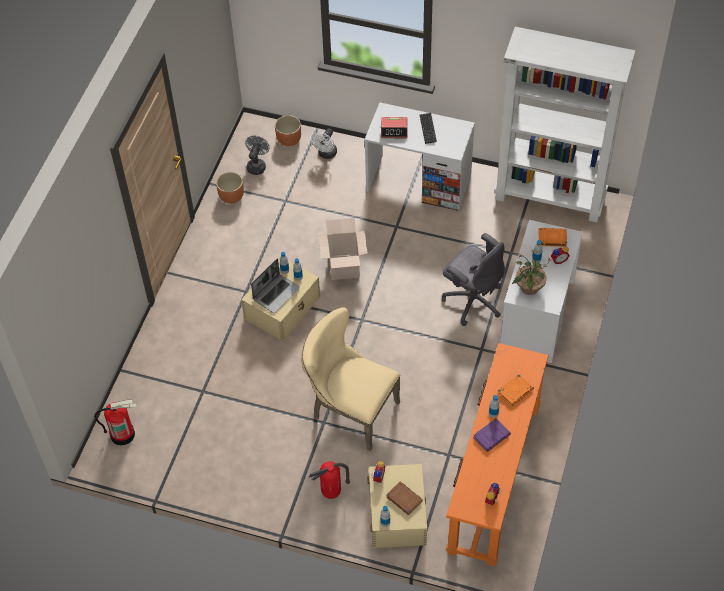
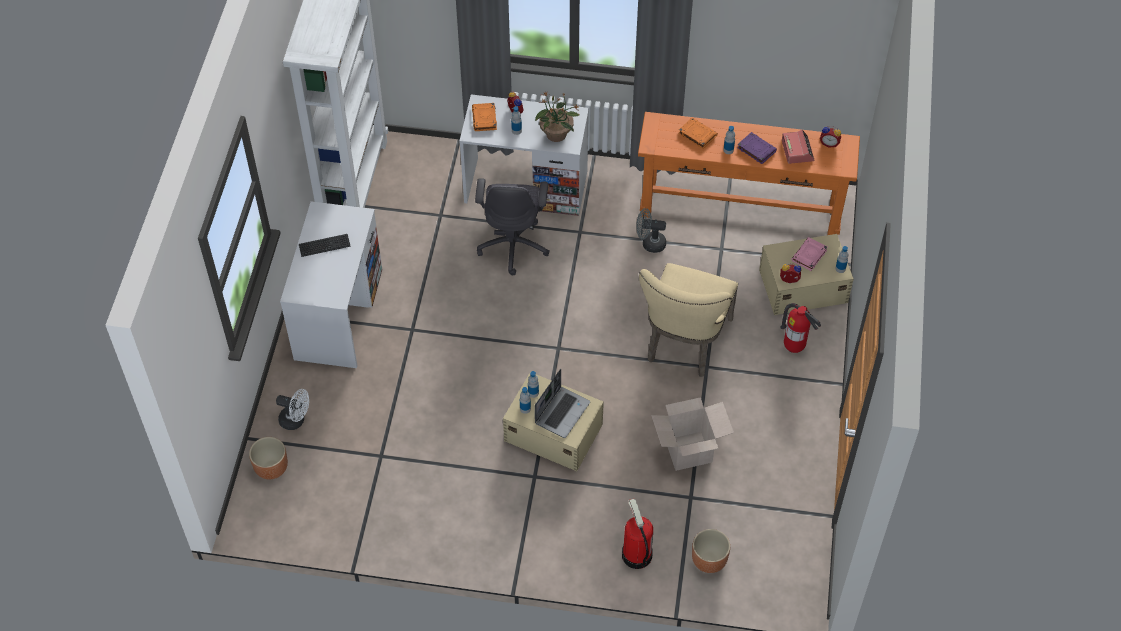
camera: 100 degrees left, 0 degrees up
(122, 434) = (769, 573): fire extinguisher -> fire extinguisher (636, 555)
(231, 196) = (378, 520): brown planter -> brown planter (708, 560)
(257, 165) = (320, 499): grey fan -> grey fan (649, 243)
(276, 293) = (562, 412): laptop -> laptop turned 90 degrees clockwise
(344, 267) = (481, 376): cardboard box -> cardboard box (688, 451)
(394, 130) = (329, 280): alarm clock -> alarm clock (797, 150)
(403, 499) = (809, 256): brown book -> pink book
(472, 300) = (513, 245): grey office chair -> grey office chair turned 150 degrees clockwise

